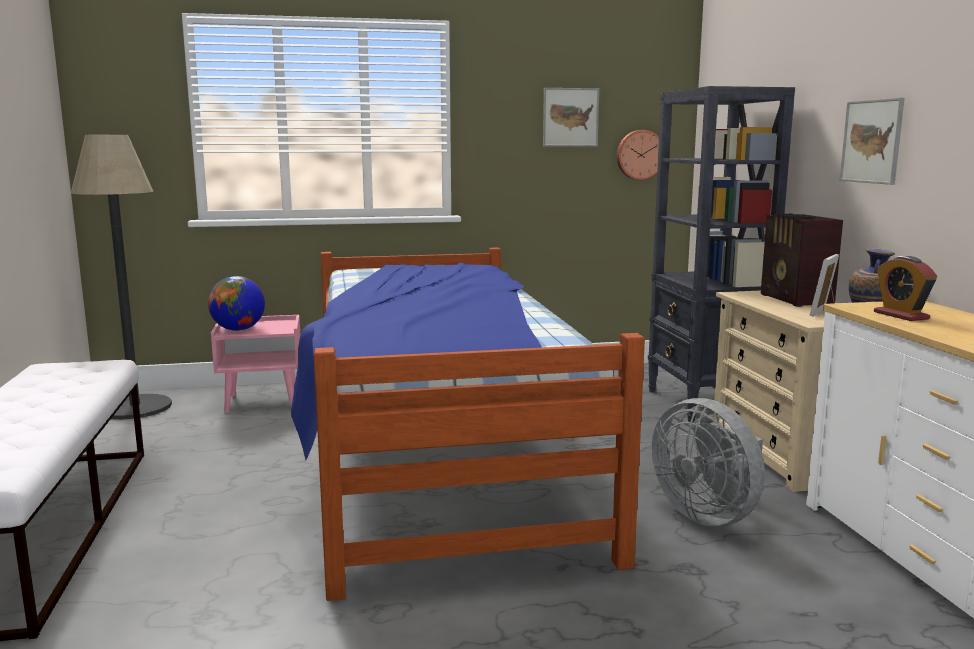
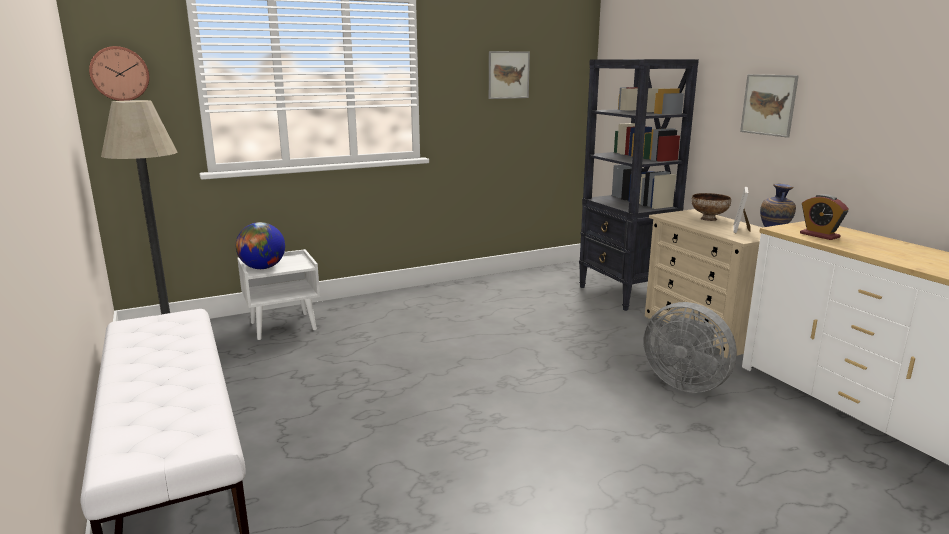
camera: 15 degrees left, 5 degrees up
(263, 402) = (284, 326): pink nightstand -> white nightstand
(436, 455) = (462, 359): bed -> none
(639, 155) = (558, 103): wall clock -> wall clock (120, 73)
(795, 300) = (709, 219): radio -> bowl

